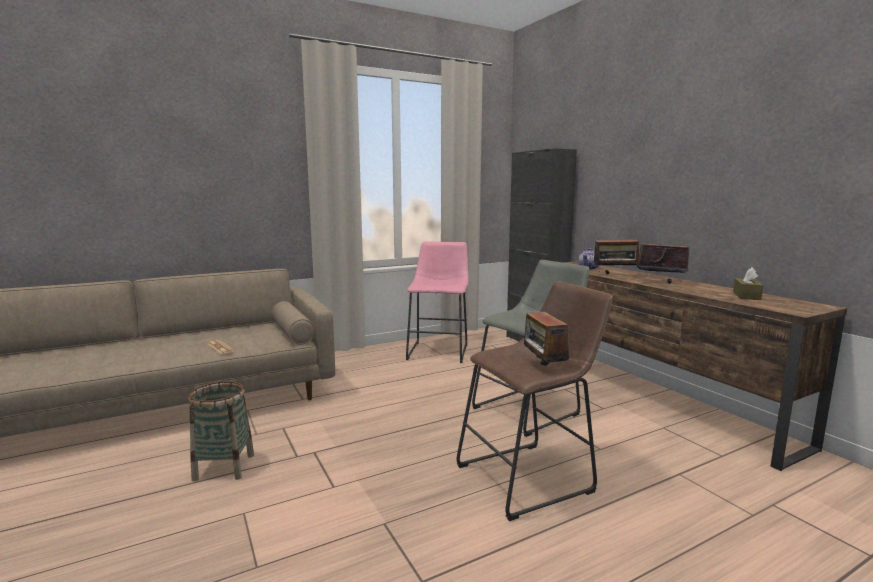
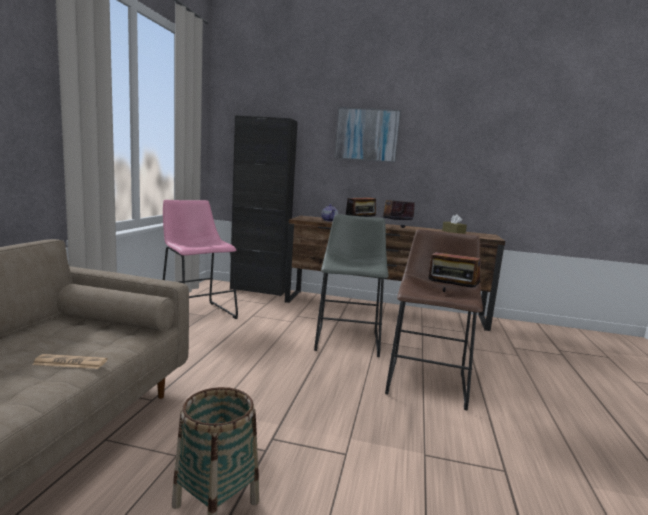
camera: 50 degrees left, 0 degrees up
(648, 155) = (367, 135): none -> picture

